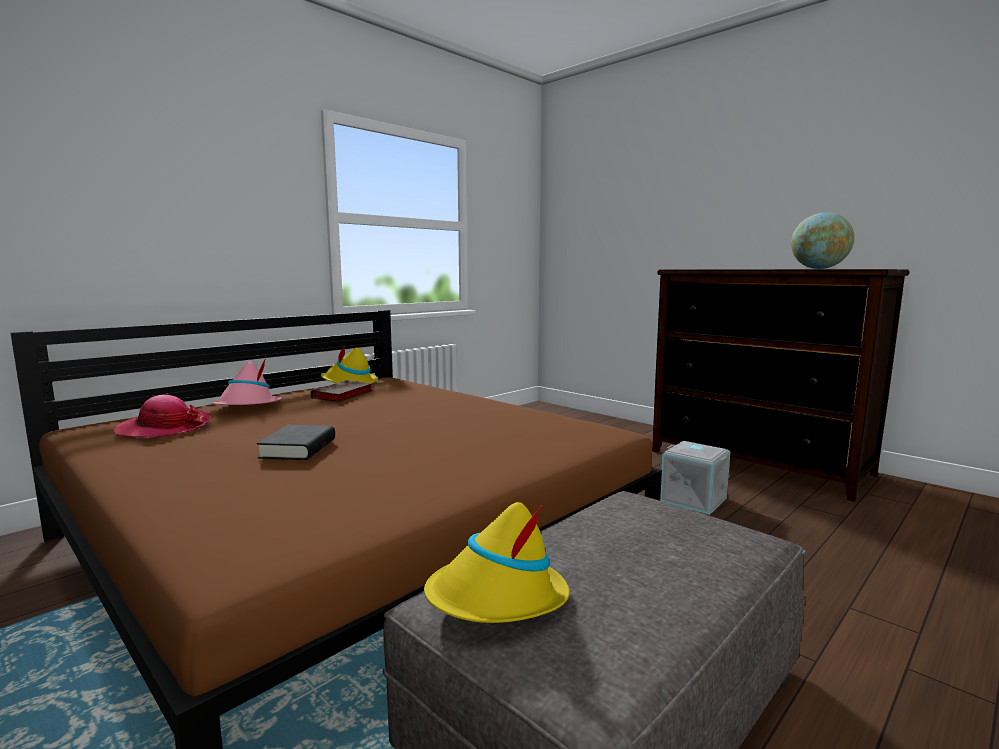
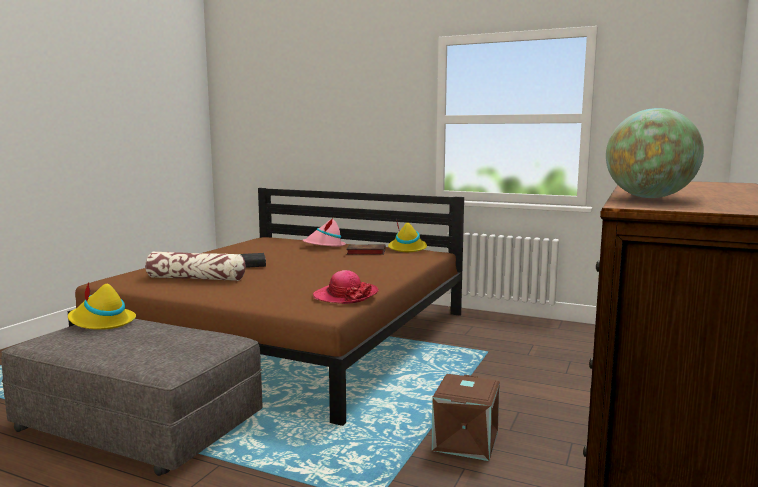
camera: 70 degrees right, 0 degrees up
(164, 428) = (272, 245): hat -> hat (345, 296)
(342, 485) = (196, 278): none -> pillow
(694, 499) = (466, 442): grey storage box -> brown storage box

